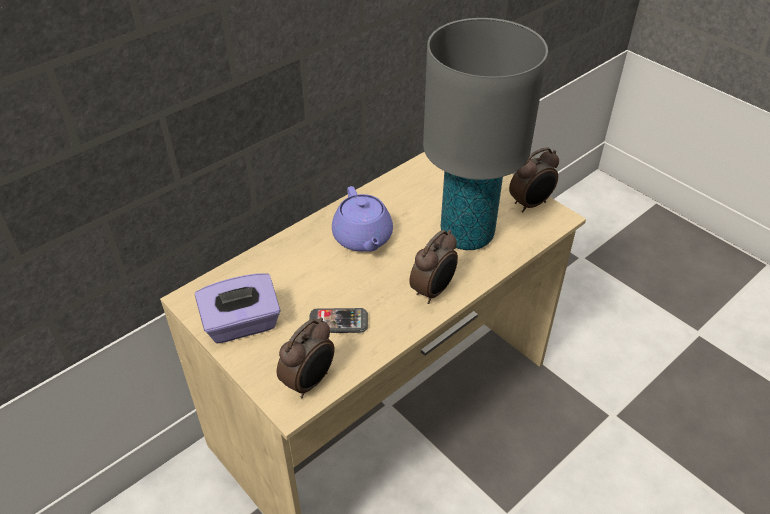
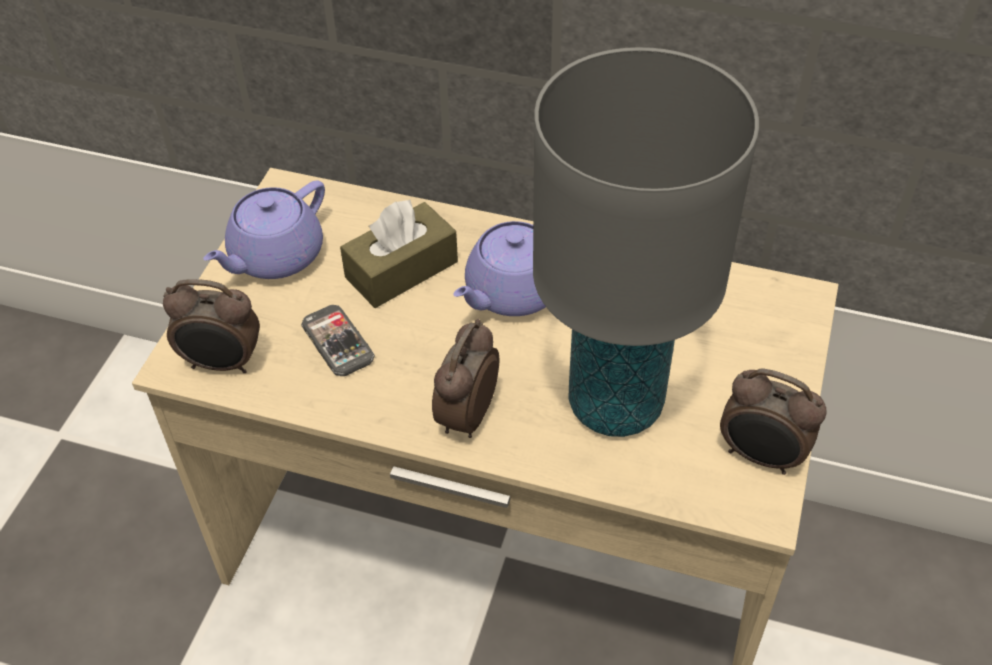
camera: 60 degrees right, 5 degrees up
(242, 324) = (274, 256): purple tissue box -> purple teapot
(307, 273) = (401, 269): none -> brown tissue box
(433, 291) = (465, 416): alarm clock -> alarm clock turned 105 degrees clockwise

